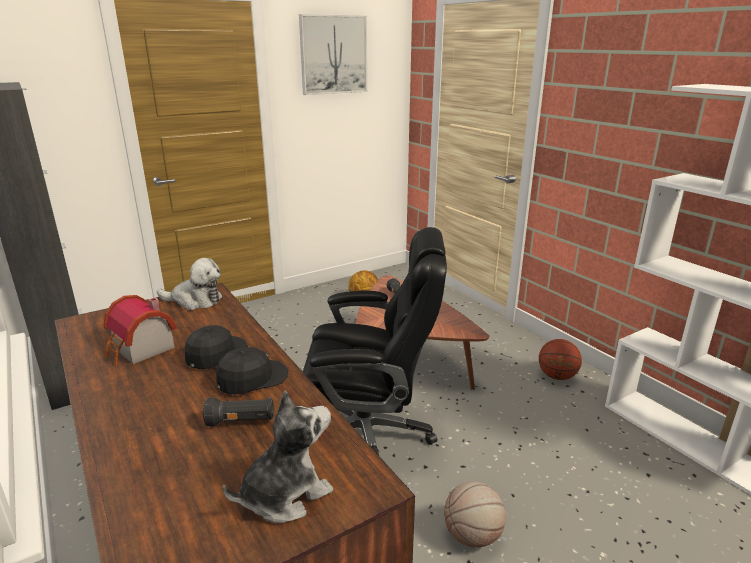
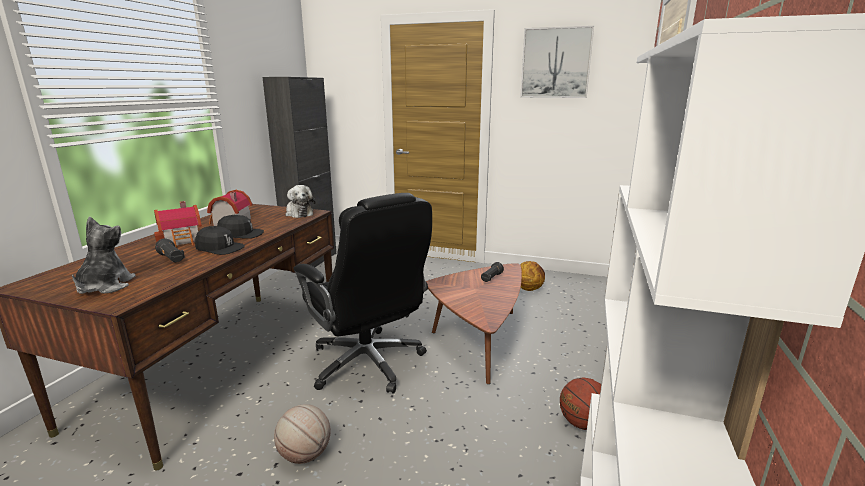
camera: 50 degrees right, 5 degrees down
(164, 399) = (183, 240): none -> toy house
(285, 494) = (105, 286): plush toy -> plush toy turned 105 degrees counterclockwise

